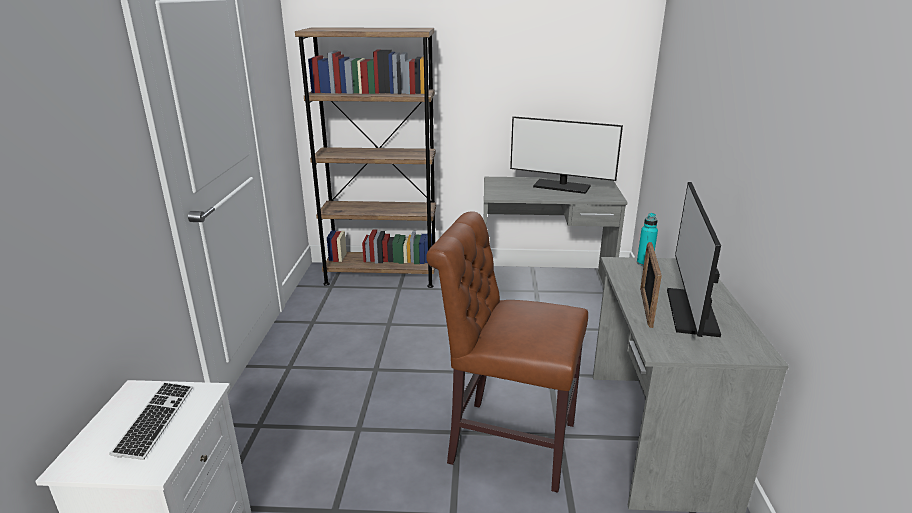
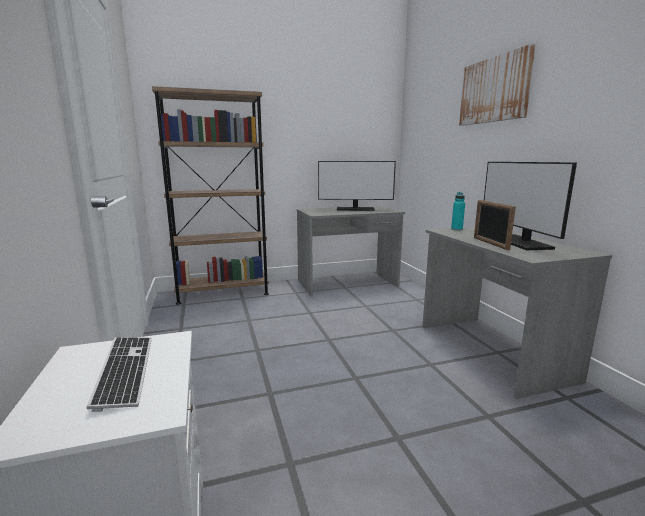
camera: 20 degrees left, 10 degrees down
(505, 441) = (396, 376): brown chair -> none
(737, 61) = (494, 90): none -> picture

